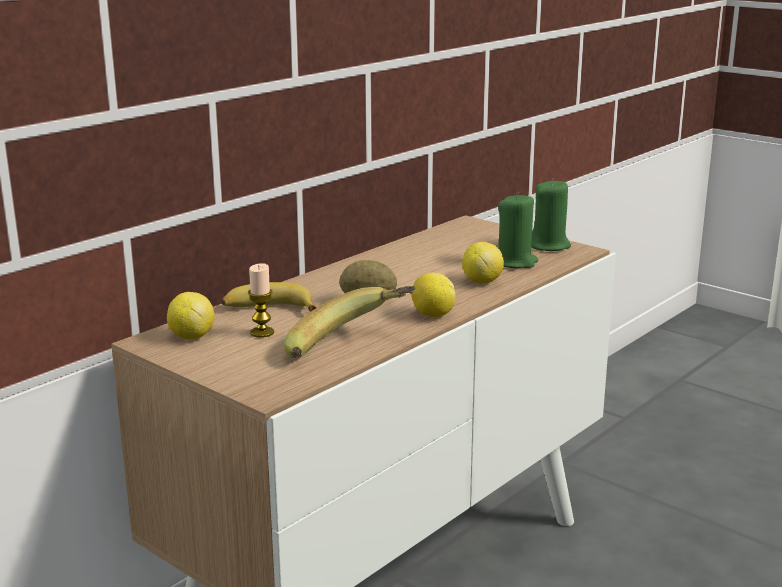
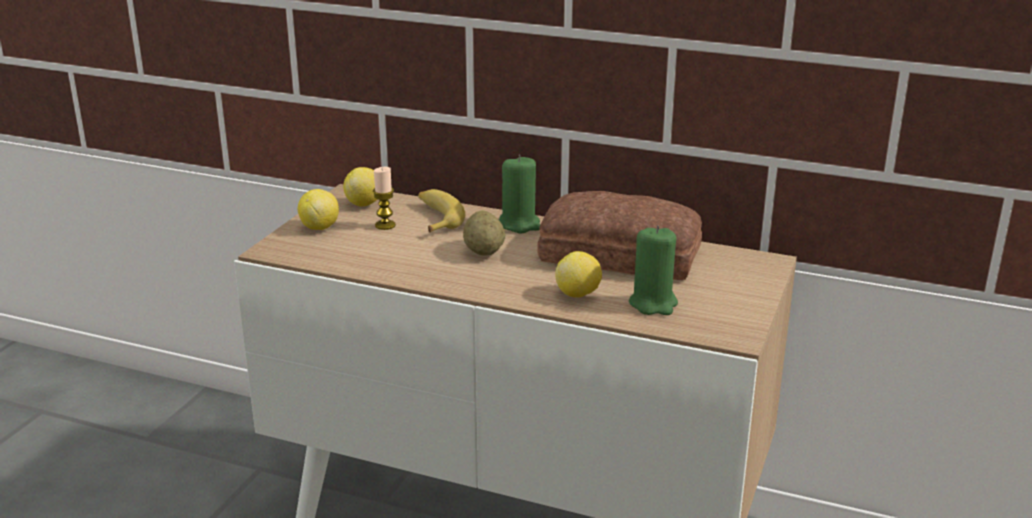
camera: 70 degrees right, 5 degrees up
(351, 348) = (370, 263): banana -> none
(422, 258) = (620, 256): none -> bread
(432, 315) = (468, 284): lemon -> lemon (319, 227)
(549, 246) = (732, 316): green candle -> green candle (520, 224)

